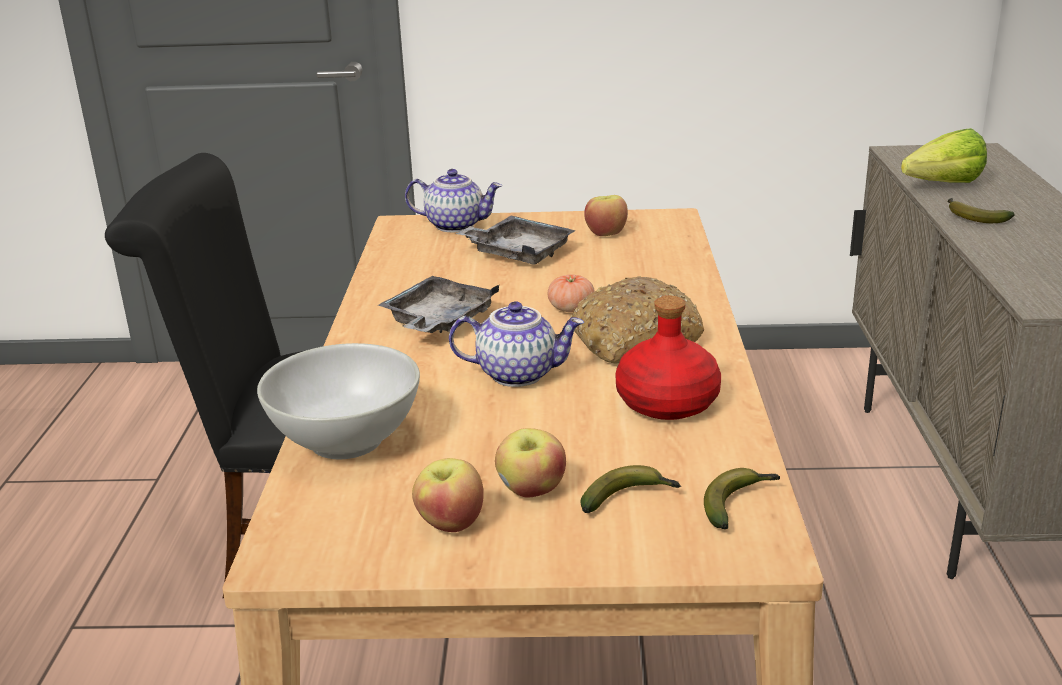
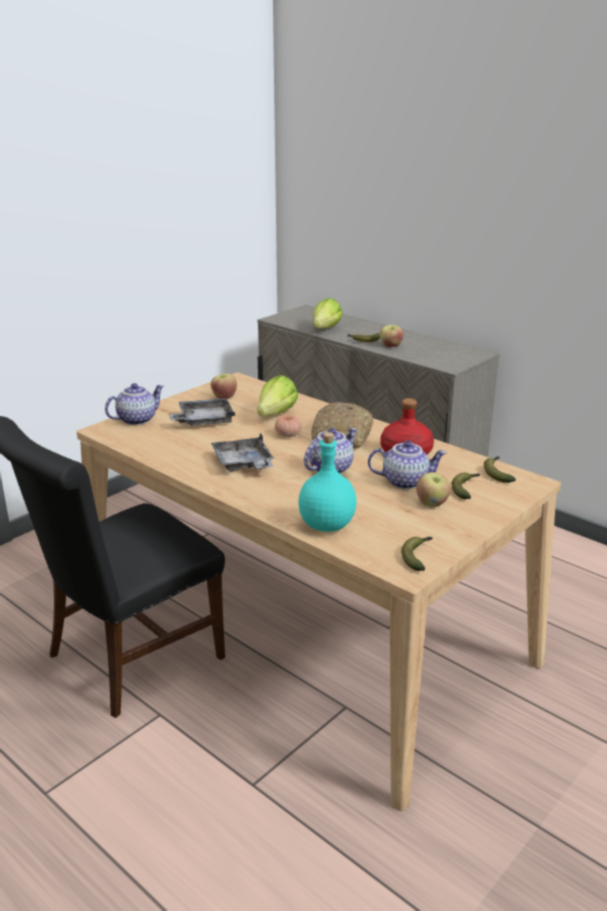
camera: 50 degrees left, 0 degrees up
(339, 547) = (418, 556): none -> banana
(347, 440) = (327, 525): white bowl -> turquoise bottle
(450, 522) = (432, 527): apple -> apple (390, 346)
(570, 440) = (405, 481): none -> teapot
(605, 278) = (272, 417): none -> lettuce

